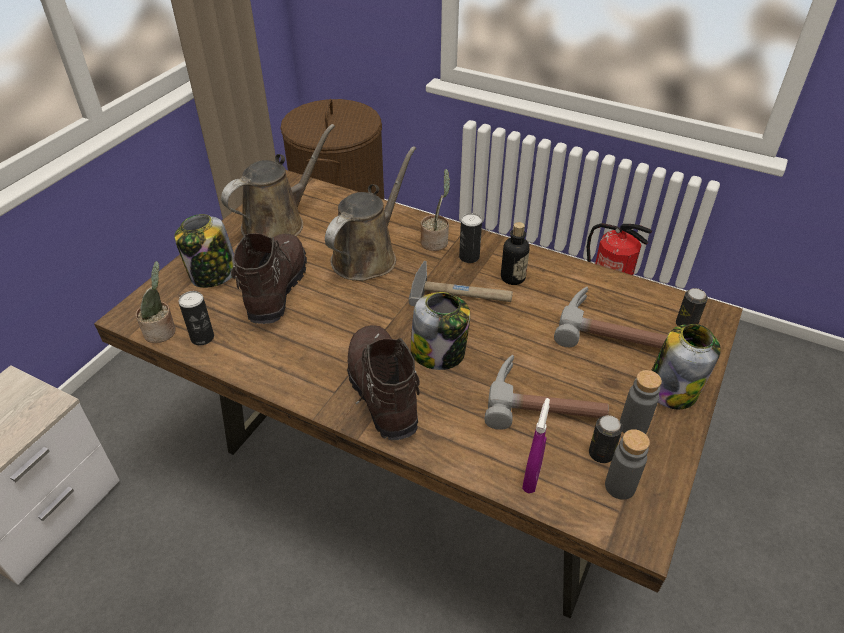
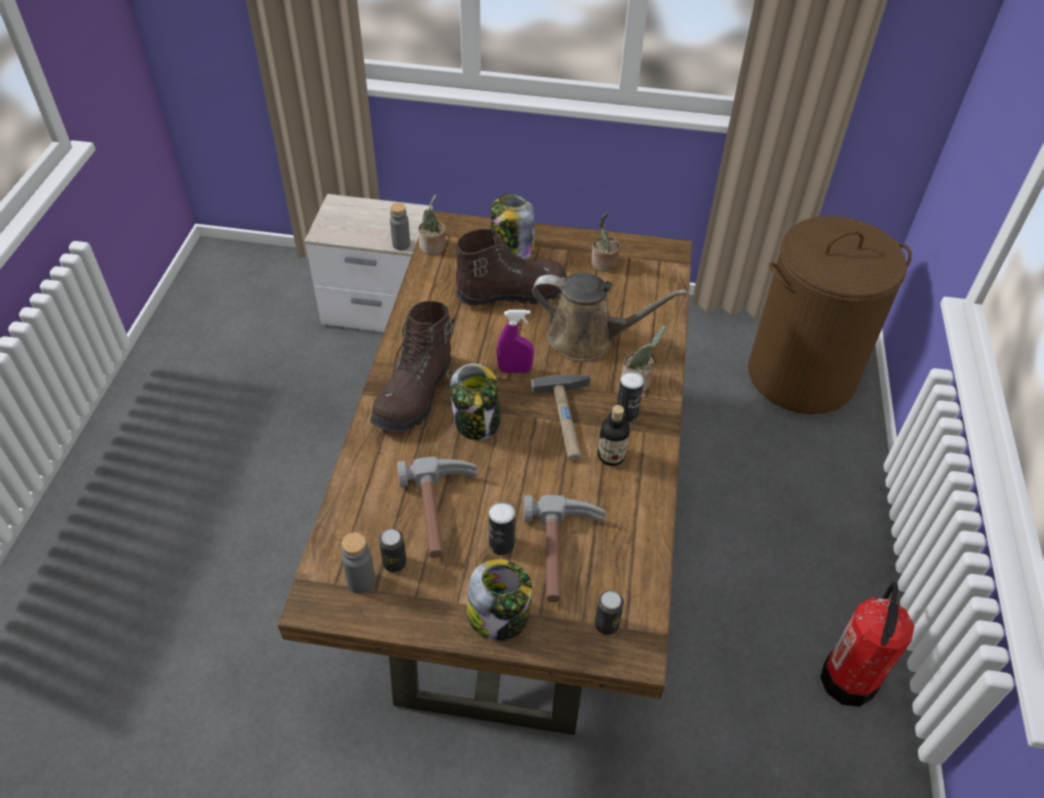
camera: 70 degrees right, 5 degrees up
(202, 337) = (436, 271): can -> can (501, 544)
(278, 223) = (603, 264): brown watering can -> potted plant
(381, 392) = (415, 394): brown boot -> brown boot turned 150 degrees clockwise
(531, 478) = (354, 515): purple spray bottle -> purple spray bottle (514, 370)
(633, 426) = (436, 585): grey bottle -> grey bottle (401, 244)

